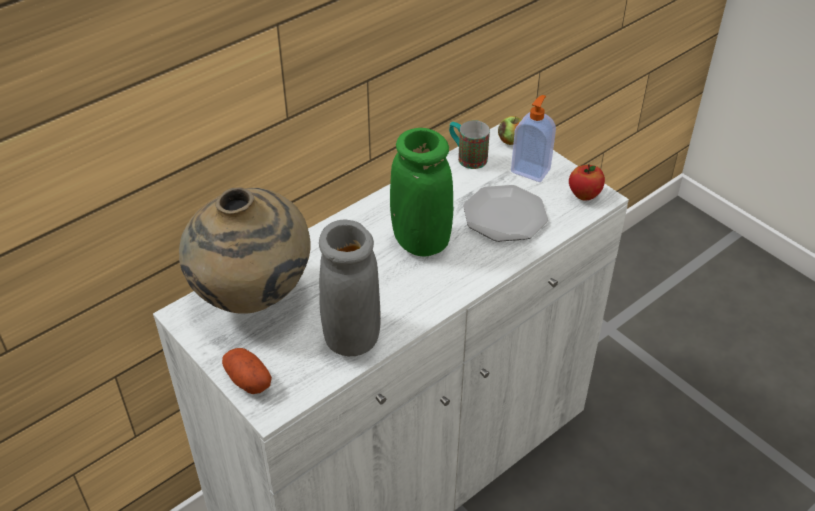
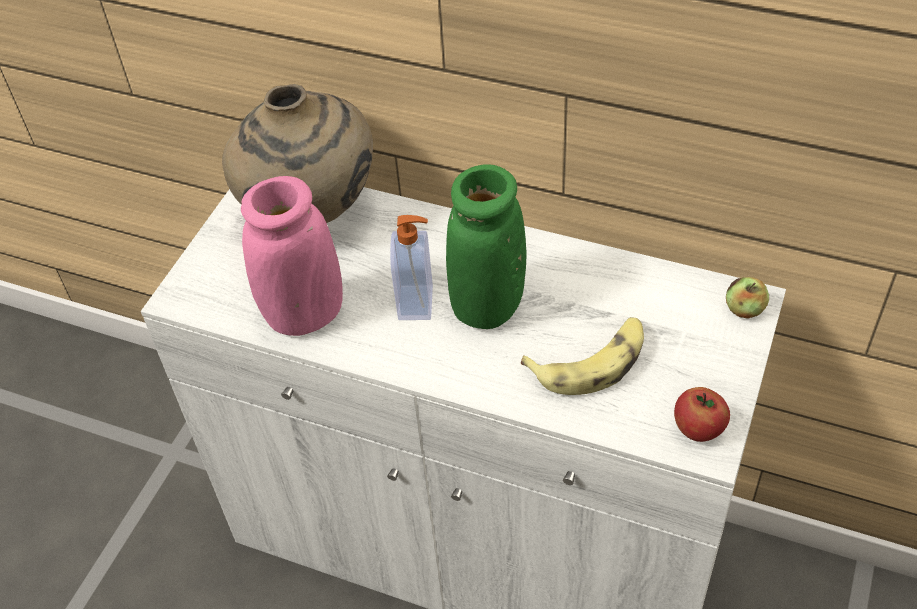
camera: 65 degrees right, 5 degrees up
(248, 380) = (203, 265): potato -> none
(352, 336) = (304, 314): grey vase -> pink vase
(467, 157) = (672, 281): mug -> none
(504, 215) = (591, 362): plate -> banana
(531, 170) = (701, 354): soap dispenser -> soap dispenser (417, 303)

